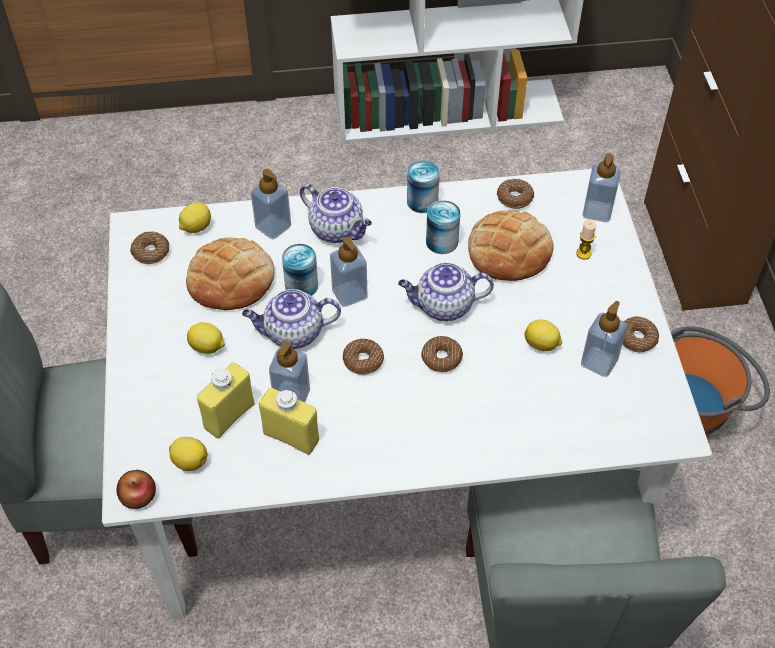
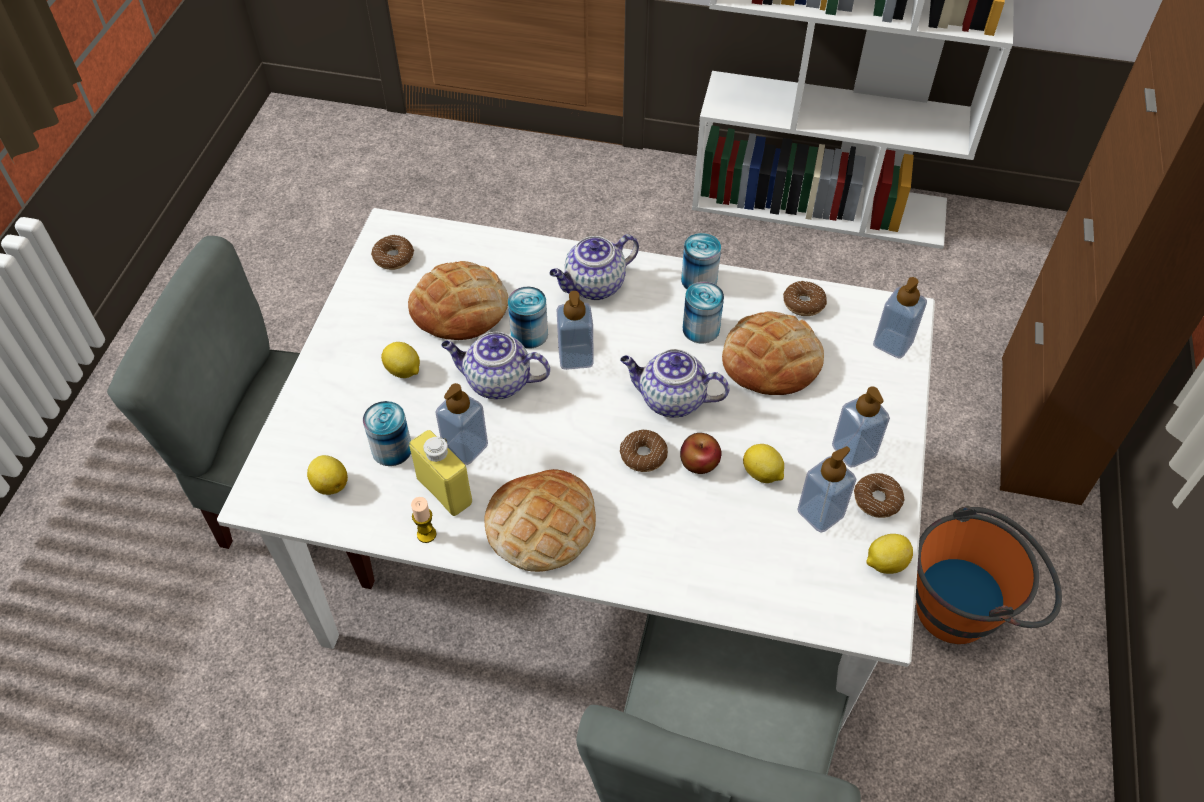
camera: 20 degrees right, 0 degrees up
(138, 496) = (263, 504): apple -> apple (699, 462)
(196, 227) = (449, 244): lemon -> lemon (885, 563)
(229, 416) = (392, 449): yellow bottle -> can
(273, 227) = (528, 265): soap dispenser -> soap dispenser (853, 450)
(338, 230) = (594, 286): teapot -> teapot turned 90 degrees clockwise
(363, 360) = (557, 433): donut -> none
(384, 439) = (541, 525): none -> bread
(583, 253) = (856, 386): candle -> candle (426, 534)

